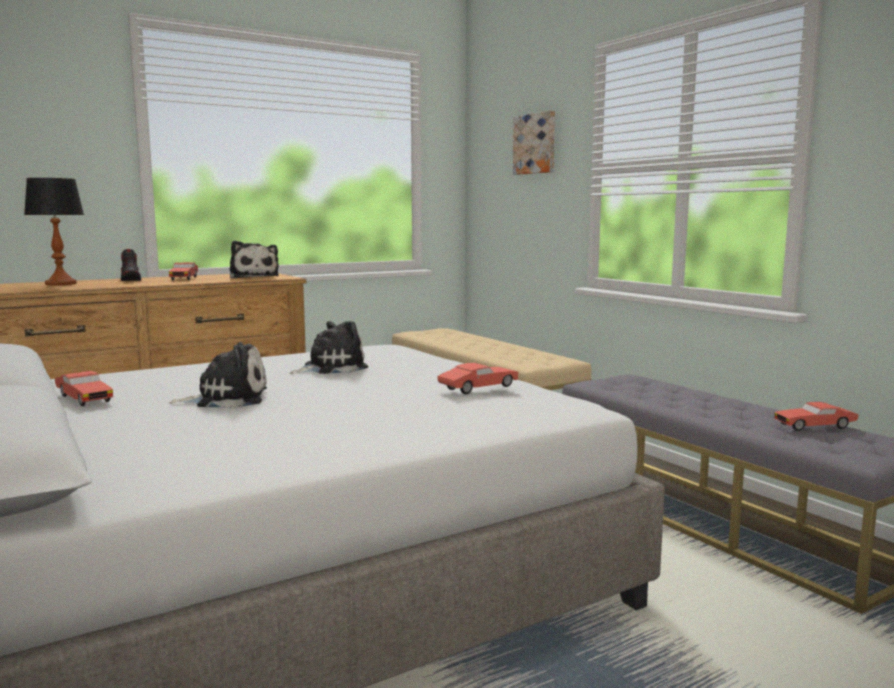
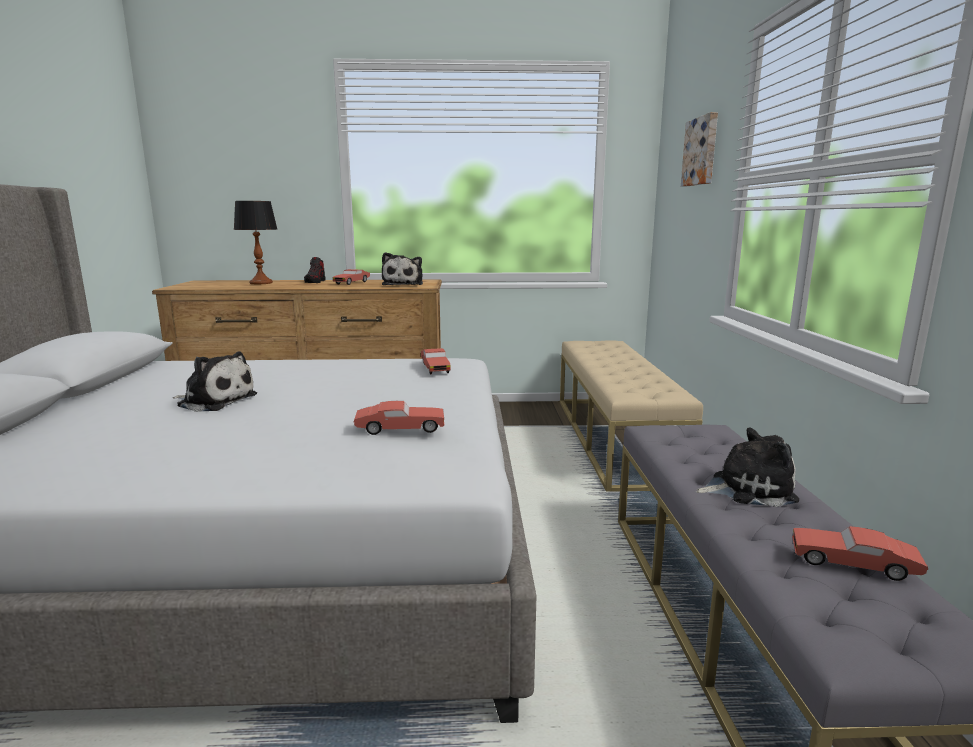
camera: 30 degrees right, 5 degrees up
(84, 398) = (145, 383): red toy car -> red toy car (435, 368)
(331, 368) = (360, 379): plush toy -> plush toy (747, 489)

